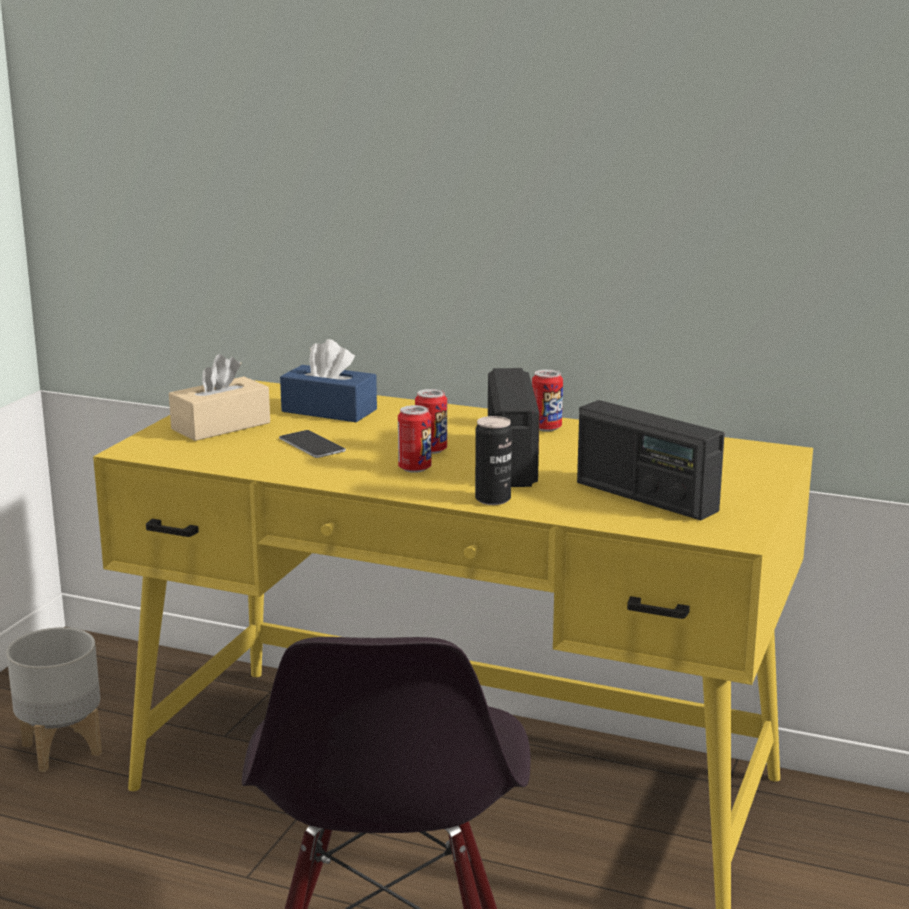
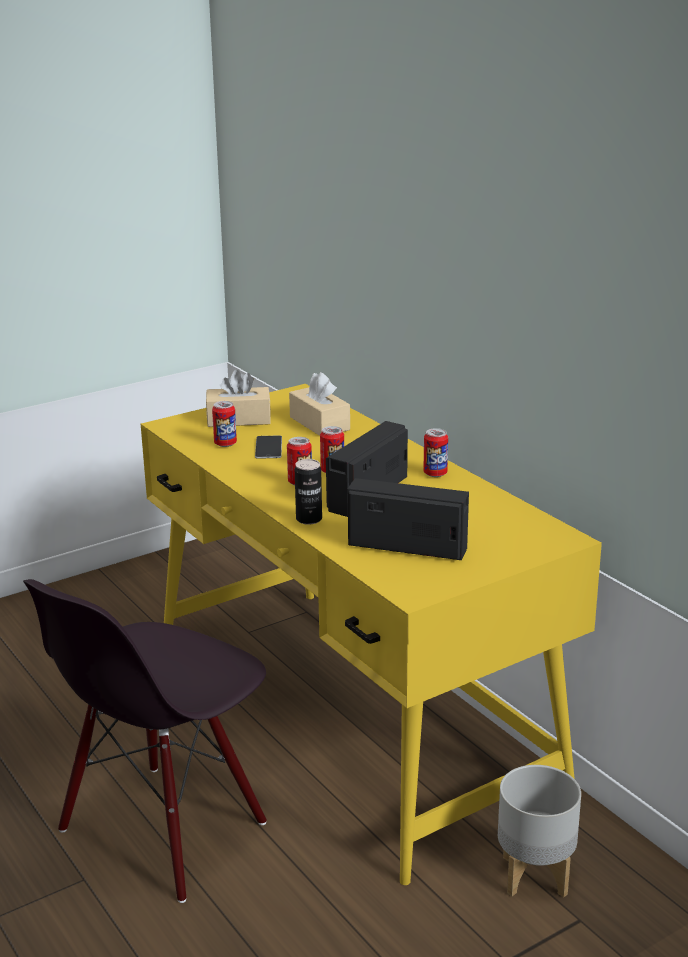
camera: 35 degrees right, 5 degrees up
(60, 750) = (152, 608): grey planter -> grey planter (533, 875)
(250, 452) = (225, 444): none -> can
(329, 410) = (319, 423): blue tissue box -> beige tissue box
(645, 497) = (407, 546): radio -> radio turned 120 degrees clockwise

